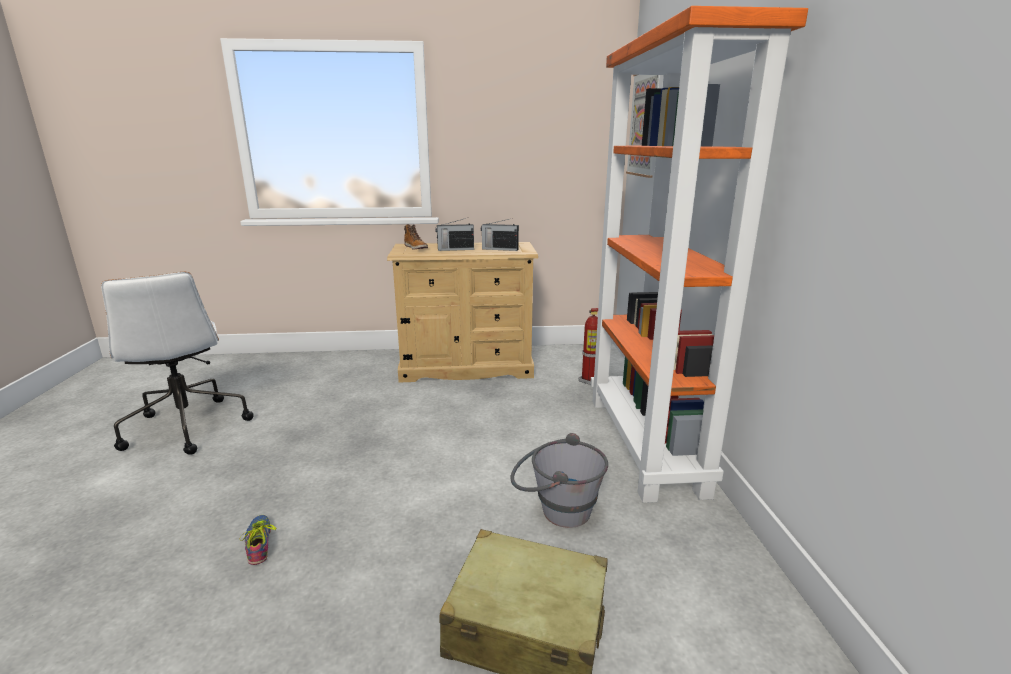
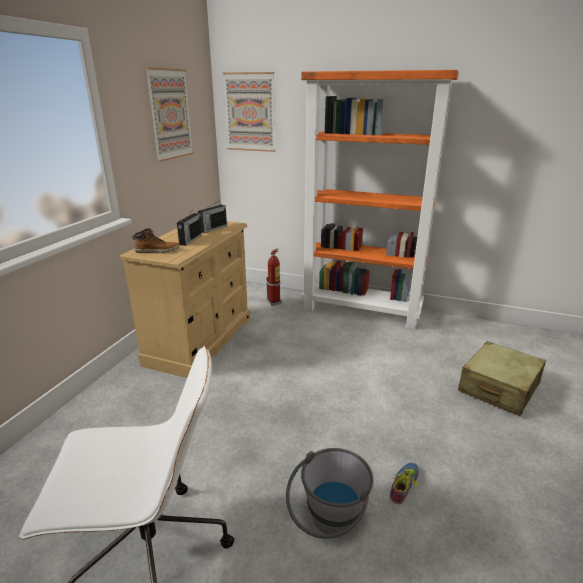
camera: 65 degrees left, 5 degrees up
(261, 542) = (405, 486): shoe -> shoe turned 120 degrees clockwise
(531, 123) = (170, 114): none -> picture
(555, 510) = (412, 355): grey bucket -> grey bucket (328, 523)

